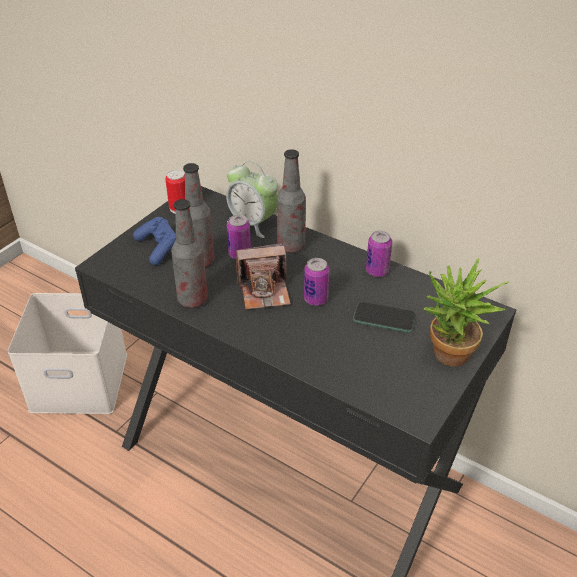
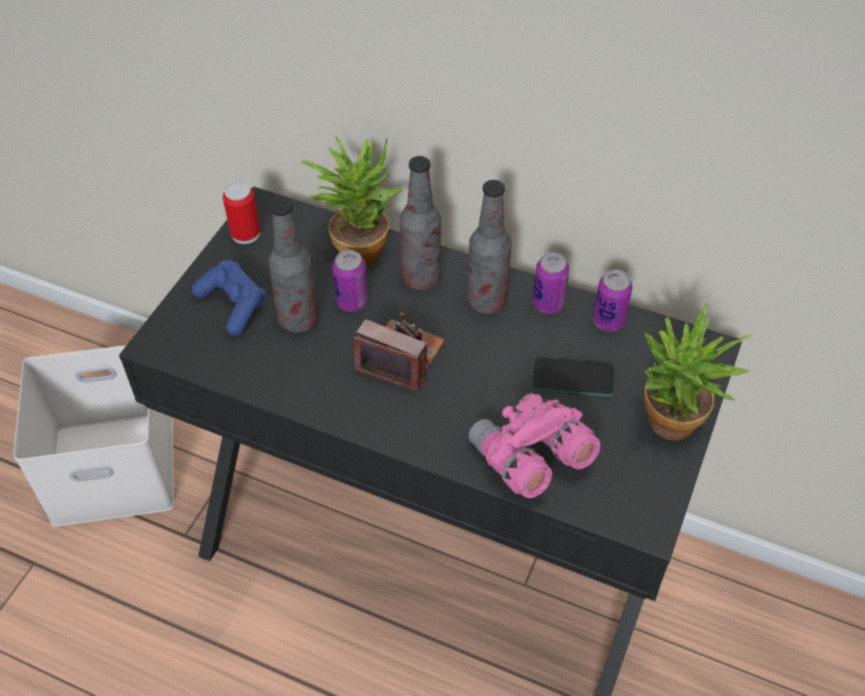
camera: 10 degrees left, 10 degrees up
(192, 299) = (304, 385): bottle -> bottle (486, 301)
(253, 223) = (358, 247): alarm clock -> potted plant
(264, 291) = (401, 357): camera -> camera turned 135 degrees counterclockwise
(315, 299) = (474, 361): can -> can (608, 321)
(340, 364) = (530, 459): none -> pink binoculars

